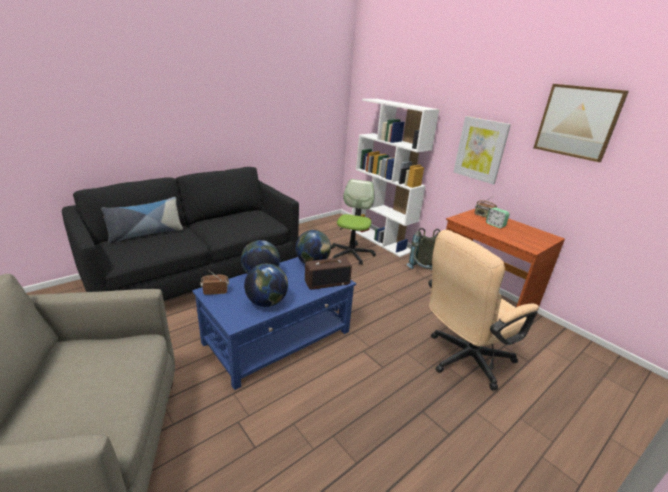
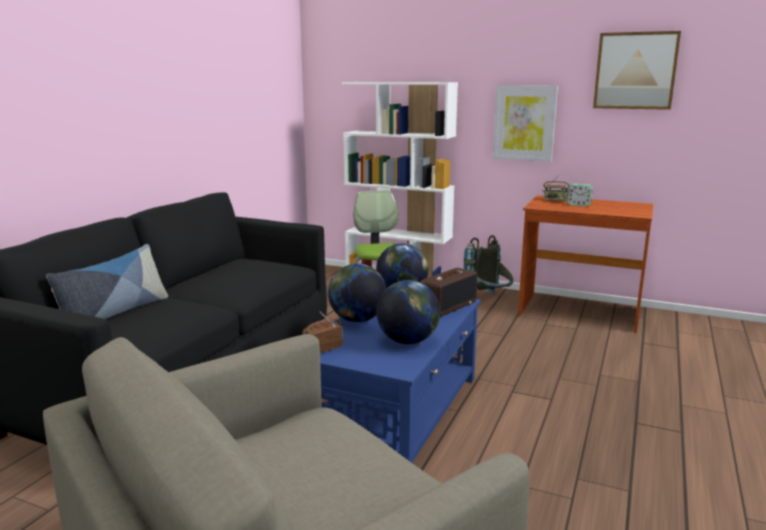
camera: 25 degrees left, 10 degrees down
(463, 360) = (620, 366): beige office chair -> none

